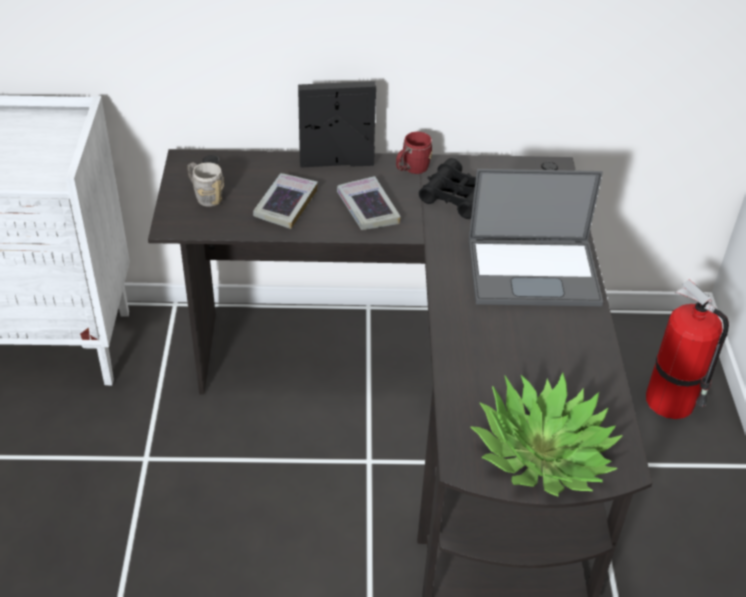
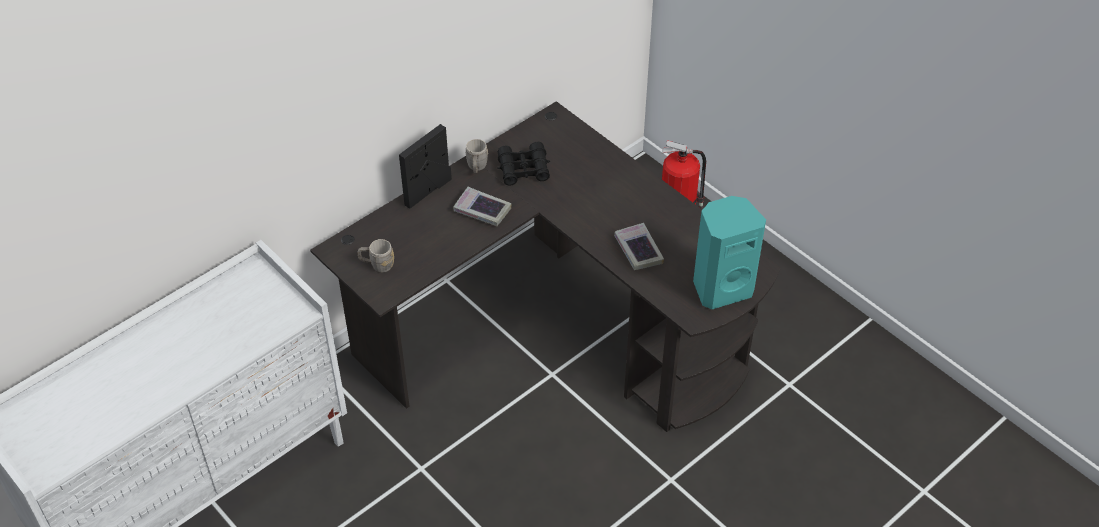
camera: 40 degrees left, 5 degrees up
(286, 205) = (432, 239): book -> book (638, 250)
(411, 169) = (476, 168): red mug -> grey mug
(534, 271) = (614, 190): laptop -> none
(542, 453) = (721, 288): potted plant -> turquoise speaker

